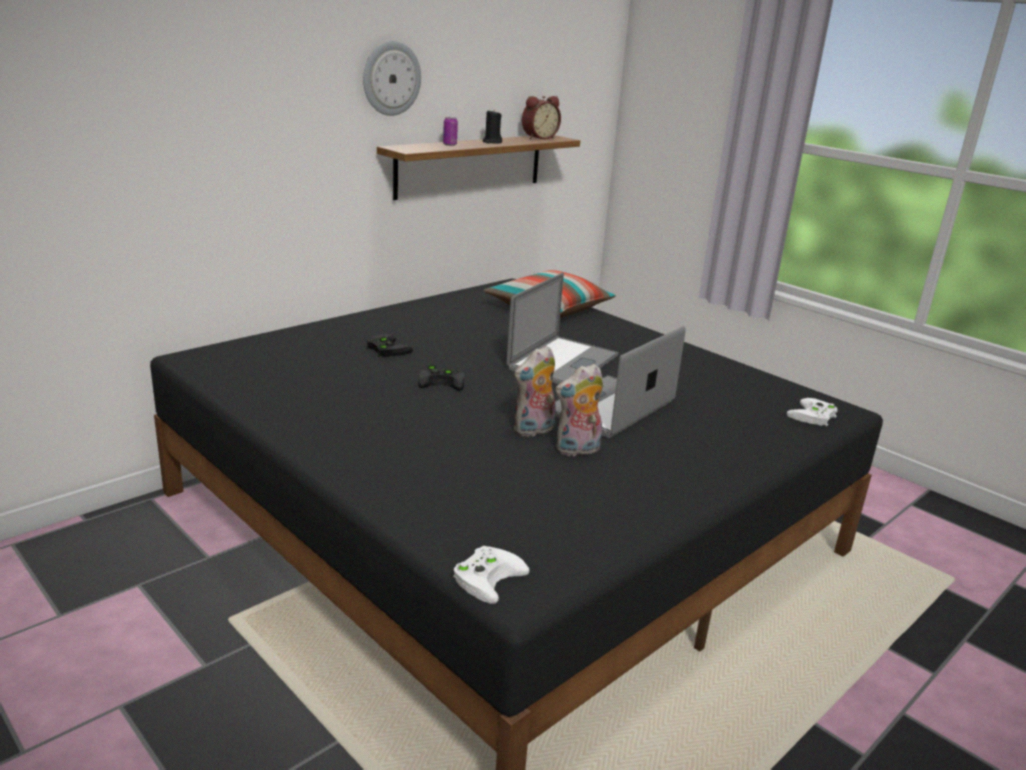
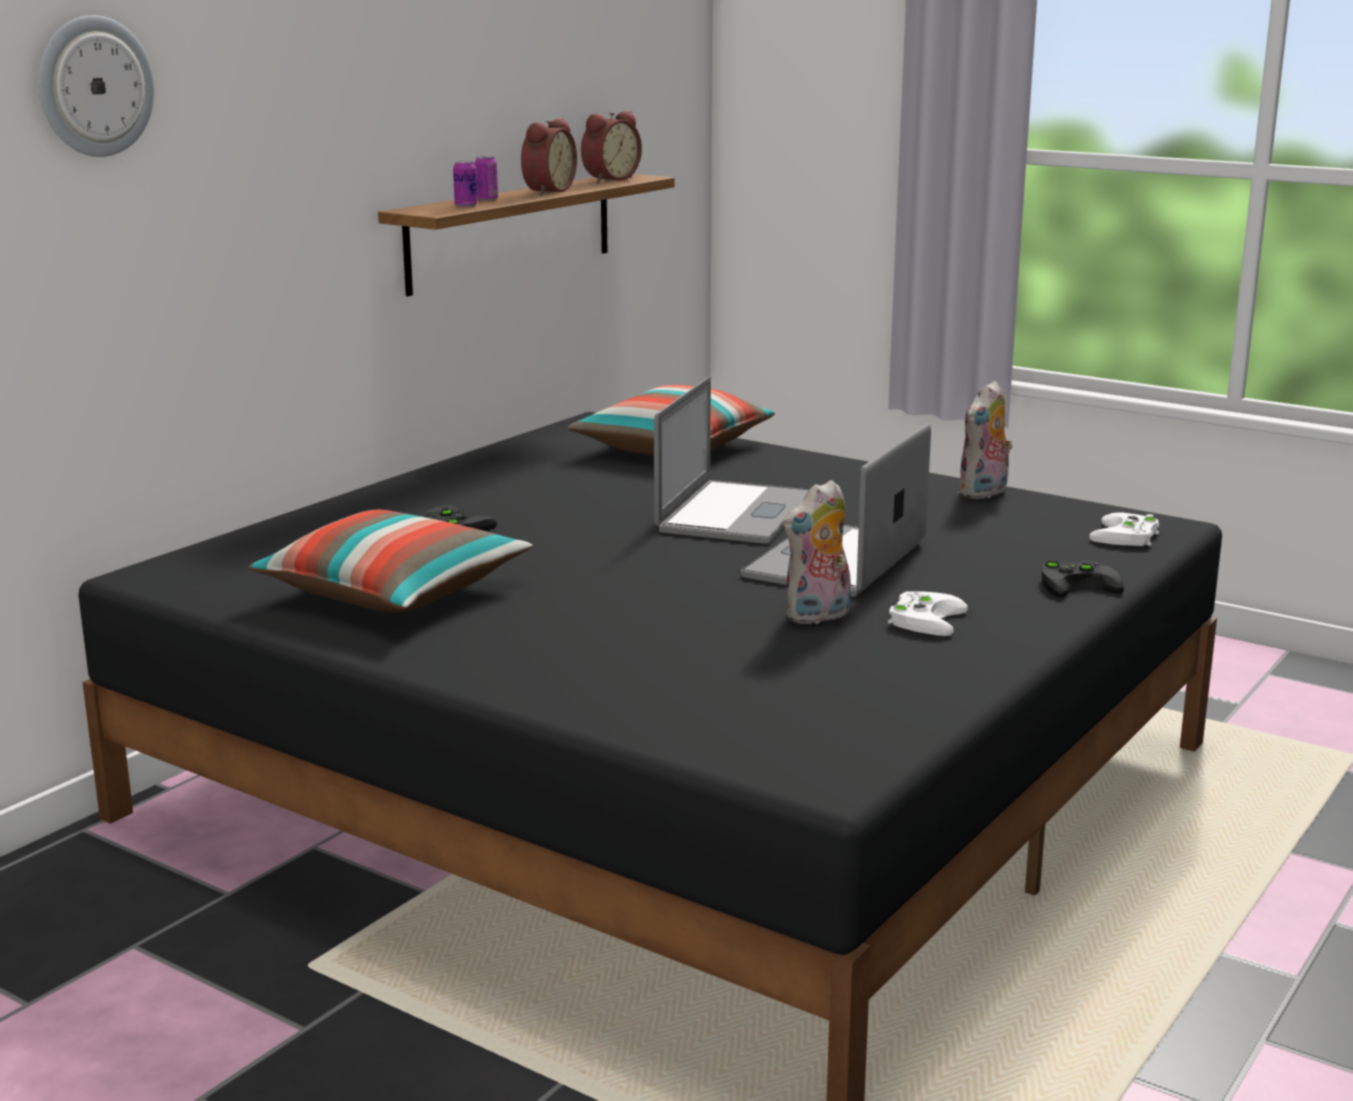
camera: 10 degrees left, 5 degrees down
(323, 392) = (393, 593): none -> pillow
(391, 78) = (391, 102): wall clock -> wall clock (94, 86)
(432, 147) = (466, 205): none -> can
(443, 381) = (569, 557): black game controller -> black game controller (1079, 584)
(487, 575) = (777, 768): white game controller -> white game controller (924, 618)
(492, 142) = (546, 191): black candle -> alarm clock
(534, 430) = (742, 601): plush toy -> plush toy (984, 493)

